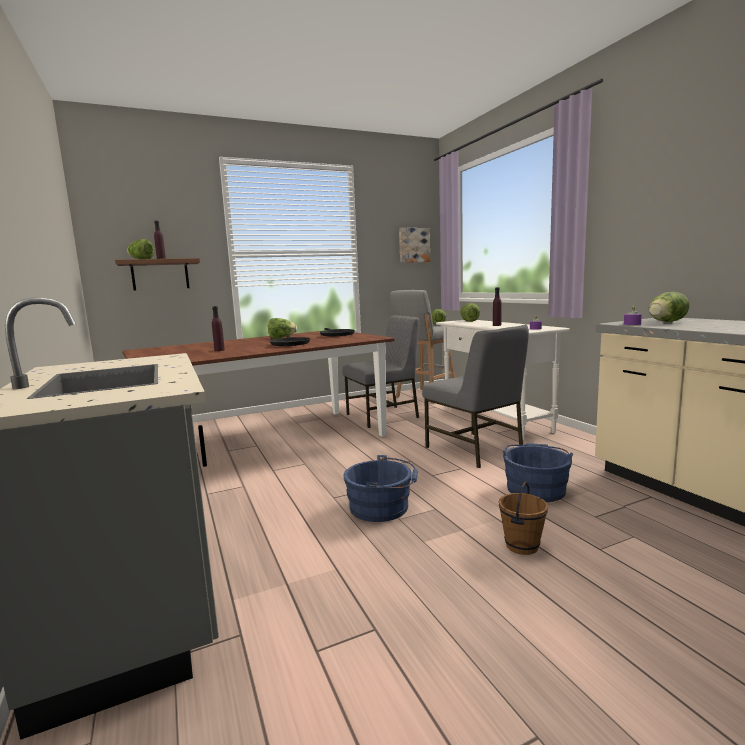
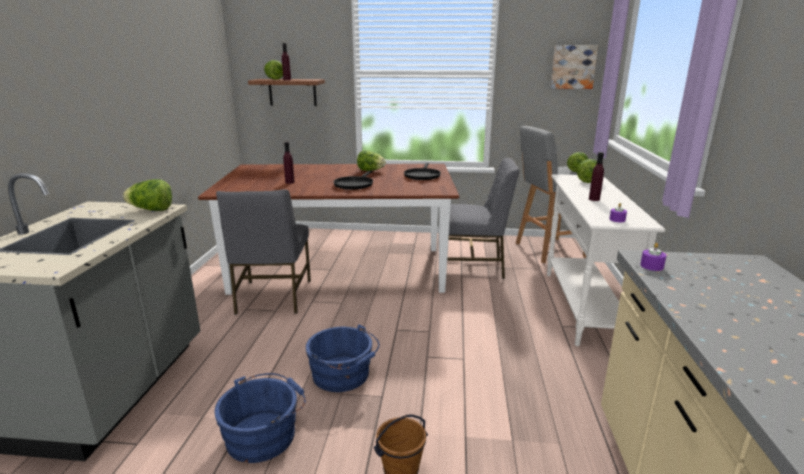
camera: 30 degrees right, 10 degrees up
(475, 450) = (507, 341): grey chair -> grey chair (272, 297)
(535, 488) = (504, 414): blue bucket -> blue bucket (265, 434)
(665, 322) = (710, 274): lettuce -> lettuce (151, 210)

